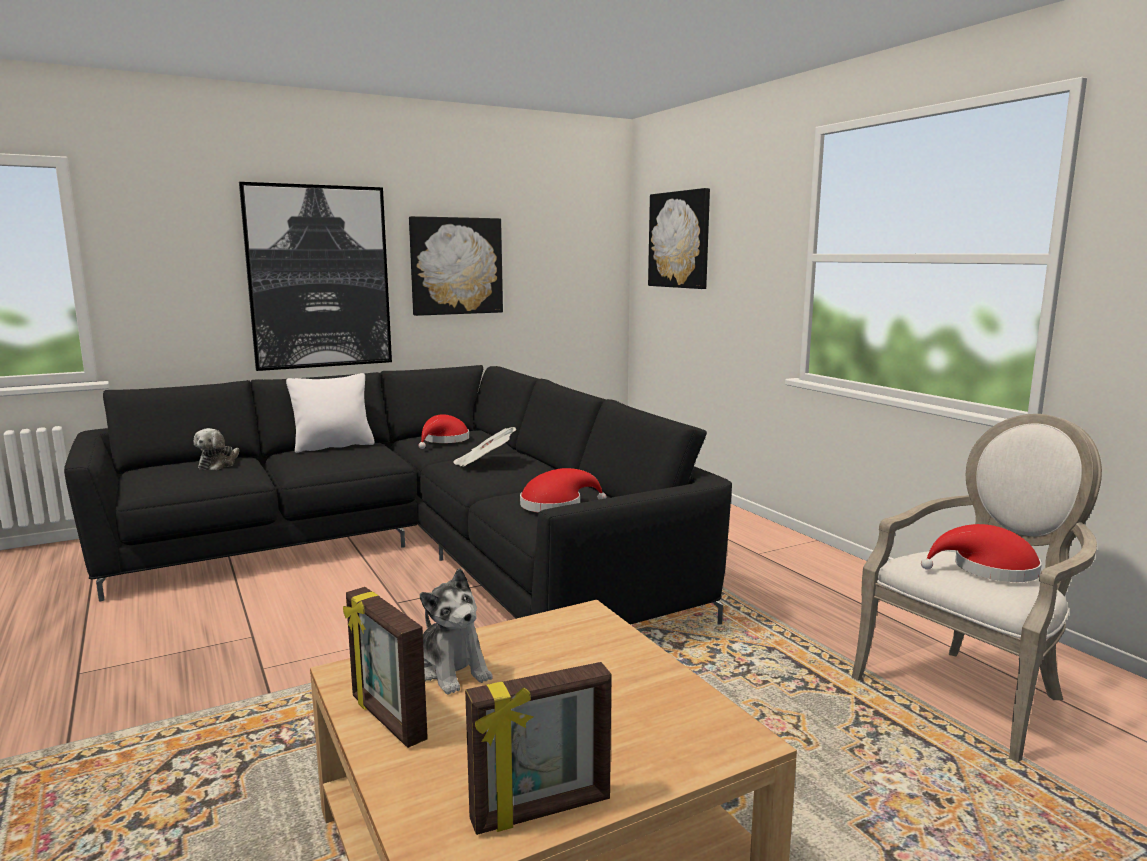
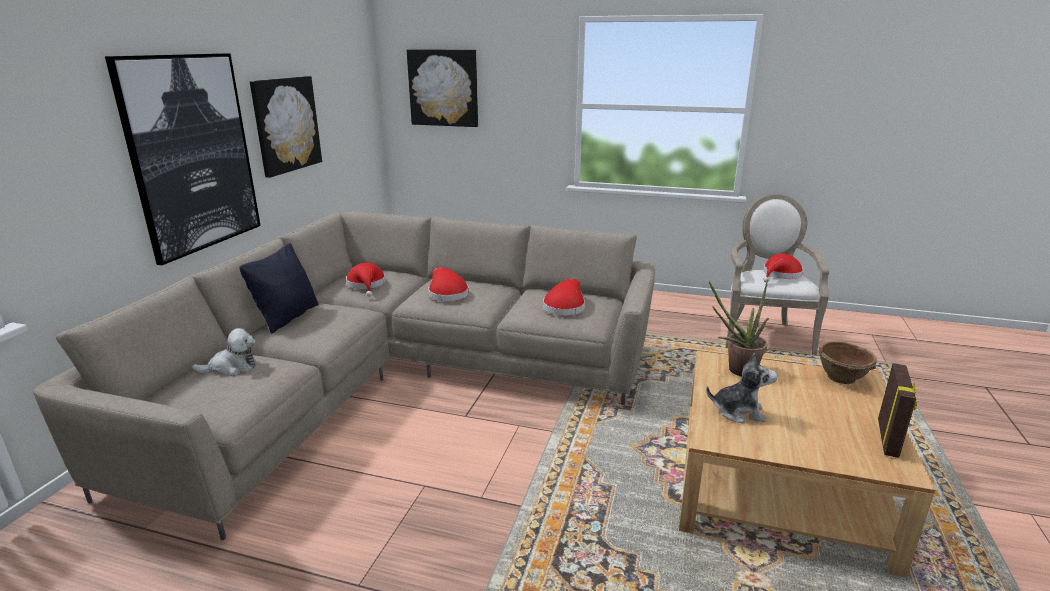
camera: 45 degrees left, 10 degrees up
(218, 464) = (231, 368): plush toy -> plush toy turned 75 degrees counterclockwise
(333, 446) = (287, 317): white pillow -> black pillow
(386, 719) = (775, 445): picture frame -> none
(414, 551) = (396, 379): black sofa -> beige sofa
(484, 463) = (446, 293): newspaper -> red hat
(580, 636) = (736, 370): none -> potted plant
(706, 718) = (842, 378): none -> brown bowl

